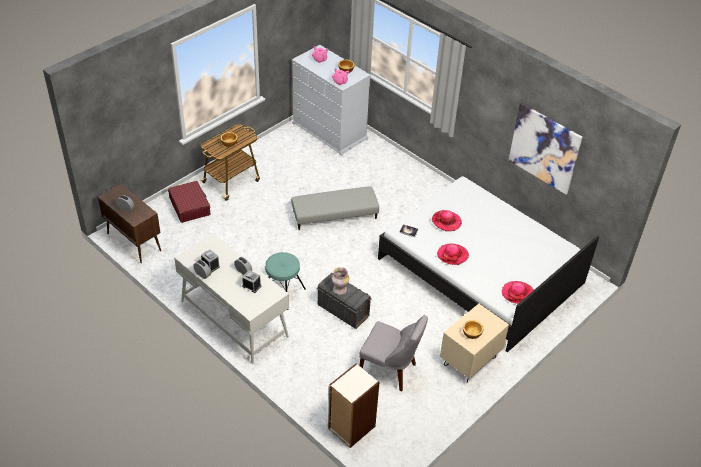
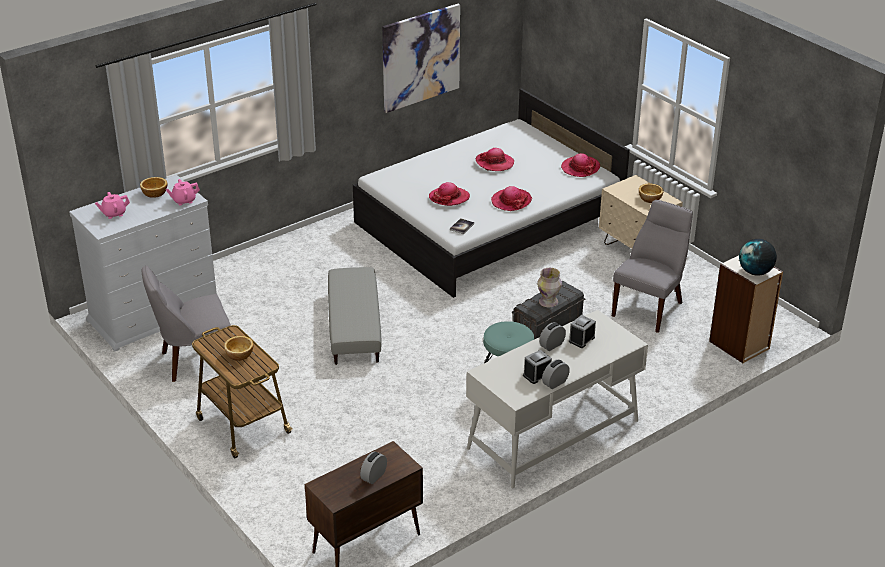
camera: 80 degrees left, 10 degrees down
(190, 206) = (293, 475): red suitcase -> none
(287, 153) = (194, 361): none -> grey chair
(348, 385) = (755, 272): none -> globe
(505, 242) = (494, 163): none -> hat

